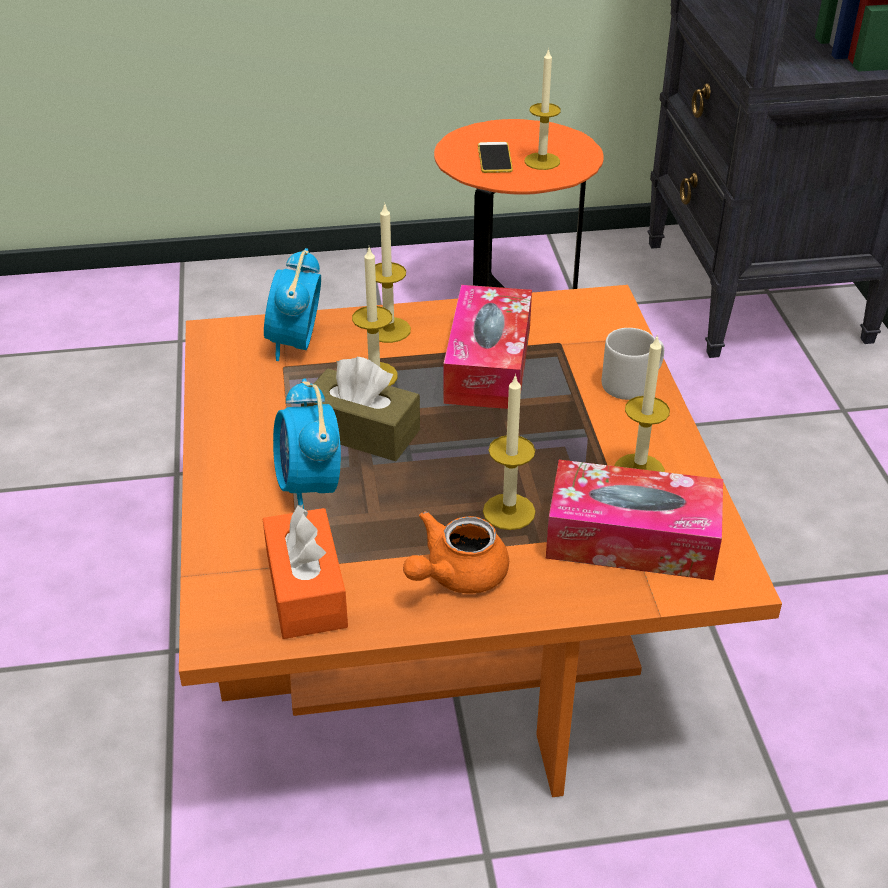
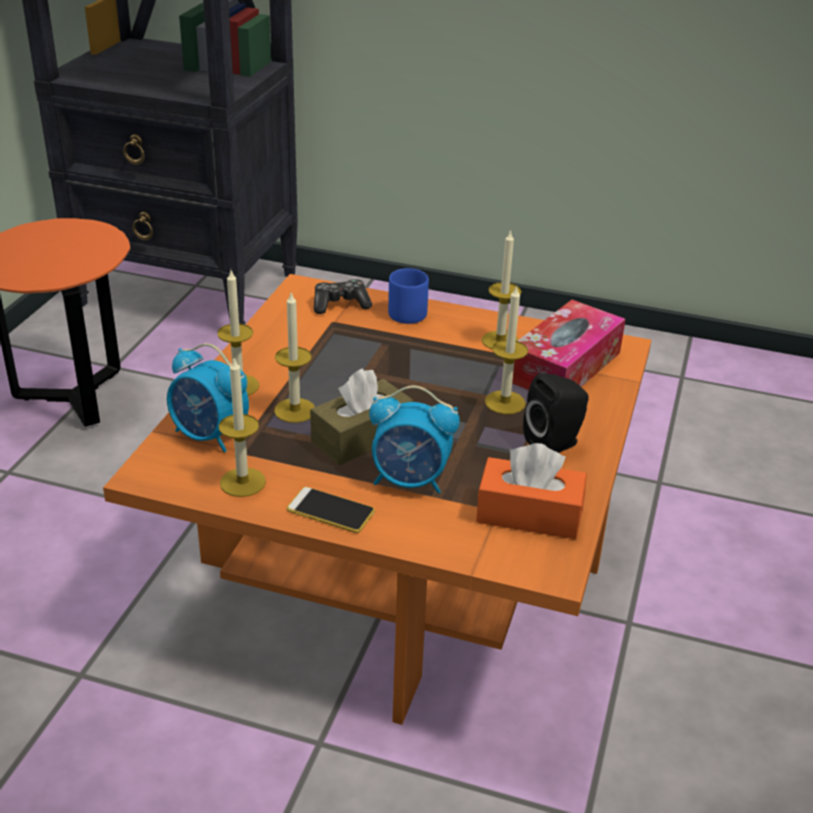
camera: 65 degrees left, 5 degrees down
(456, 575) = (555, 444): orange teapot -> black speaker
(488, 364) = (330, 357): tissue box -> none
(494, 158) = (44, 263): phone -> phone (330, 511)
(542, 161) = (79, 247): candle -> candle (242, 482)
(599, 336) = (340, 304): none -> game controller
(632, 384) = (407, 312): grey mug -> blue mug

